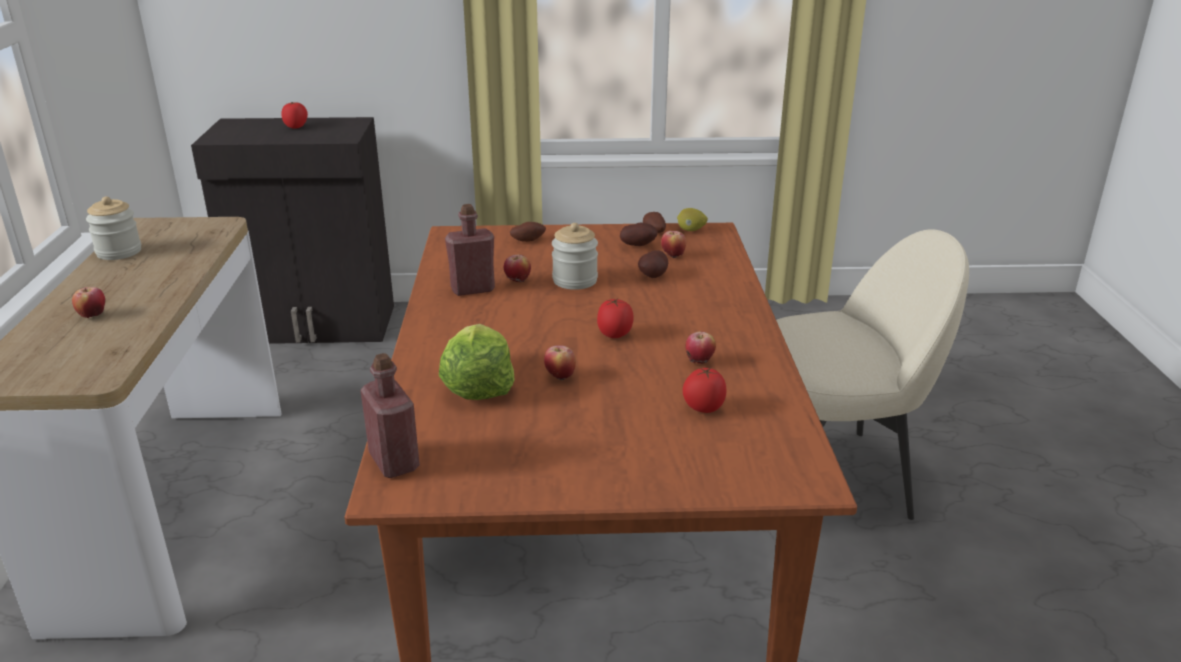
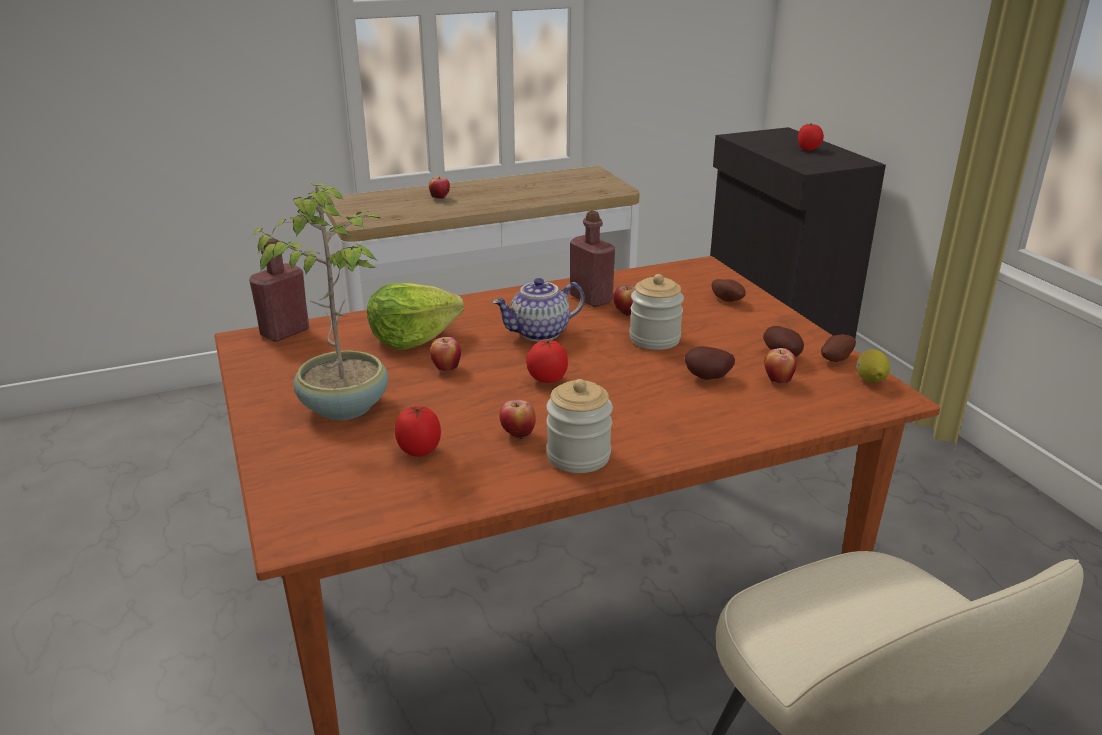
camera: 70 degrees right, 0 degrees up
(119, 252) = (539, 178): jar -> jar (578, 456)
(524, 323) = (540, 333): none -> teapot
(599, 438) = (344, 405): none -> potted plant

